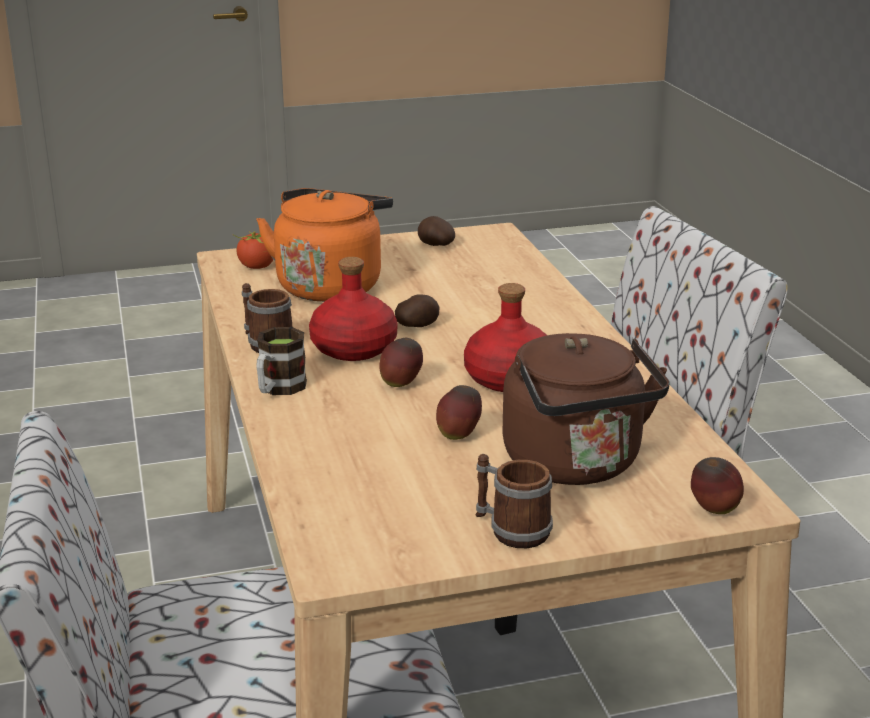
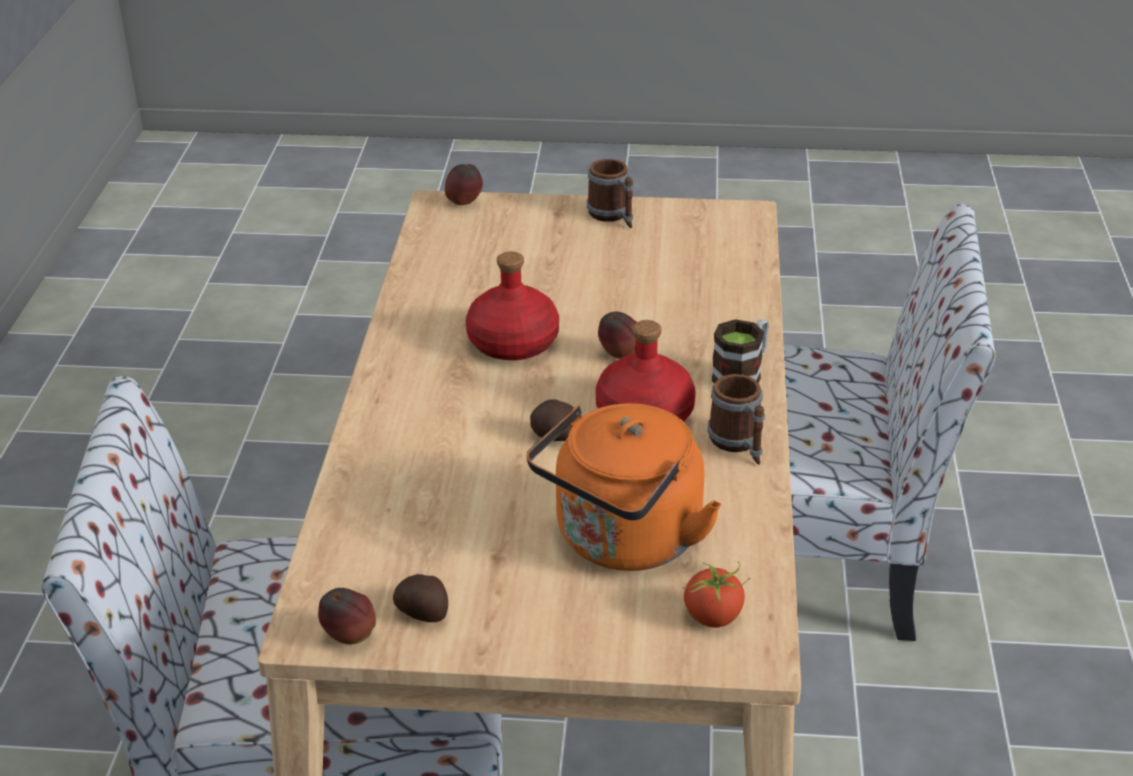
camera: 160 degrees left, 10 degrees up
(459, 436) = (601, 292): apple -> apple (350, 639)
(577, 465) = (527, 251): brown kettle -> none

